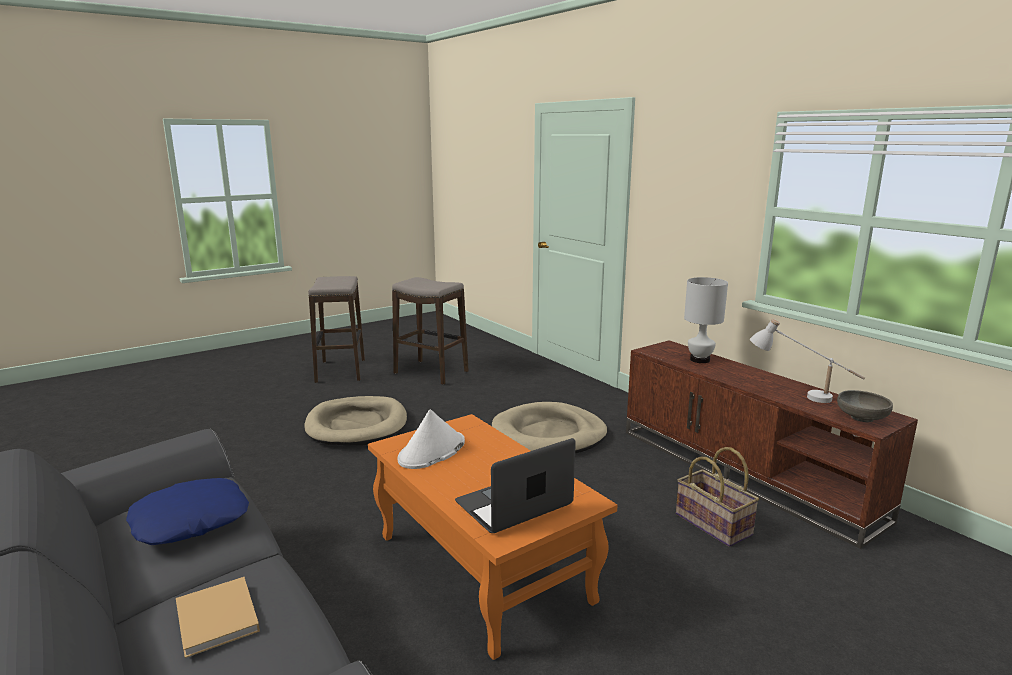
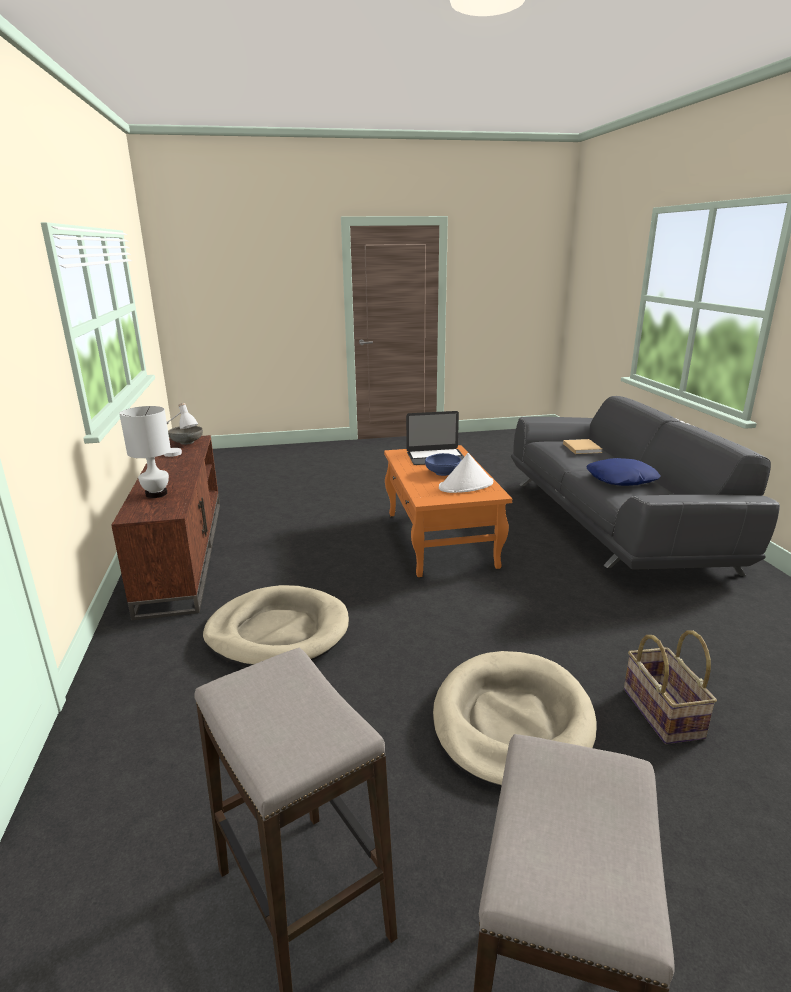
camera: 155 degrees left, 5 degrees up
(476, 468) = (443, 473): none -> blue bowl
(714, 524) = (271, 530): basket -> basket (660, 712)

